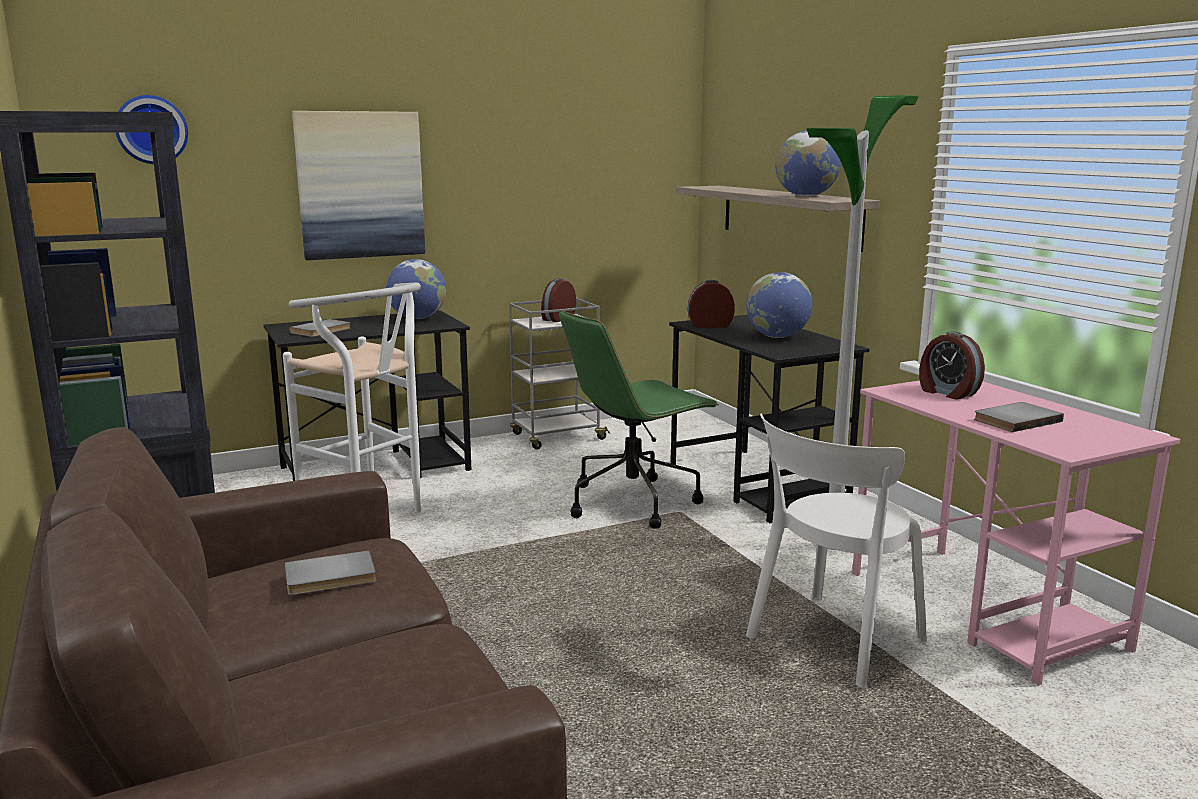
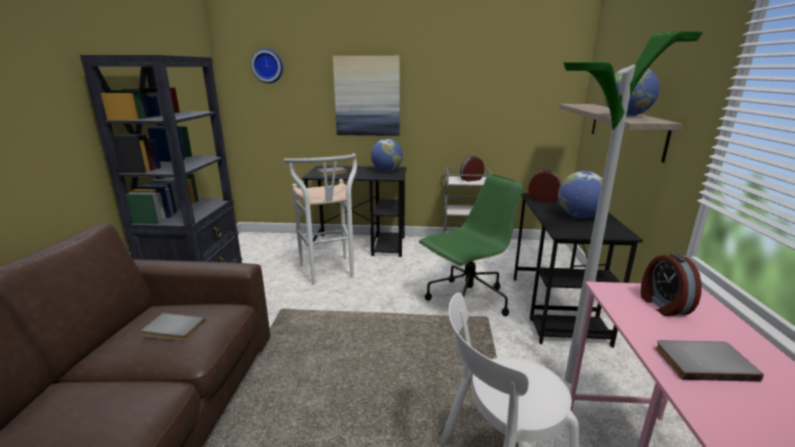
camera: 30 degrees right, 5 degrees up
(633, 502) = (467, 301): green office chair -> green office chair turned 150 degrees clockwise

